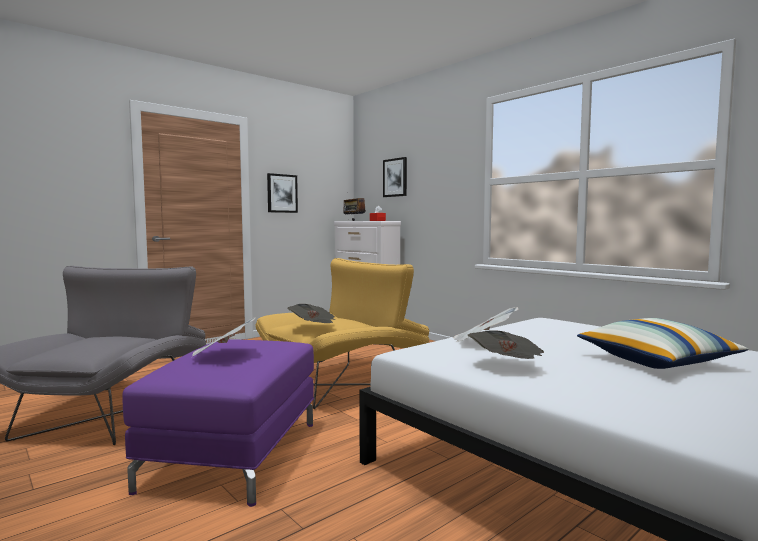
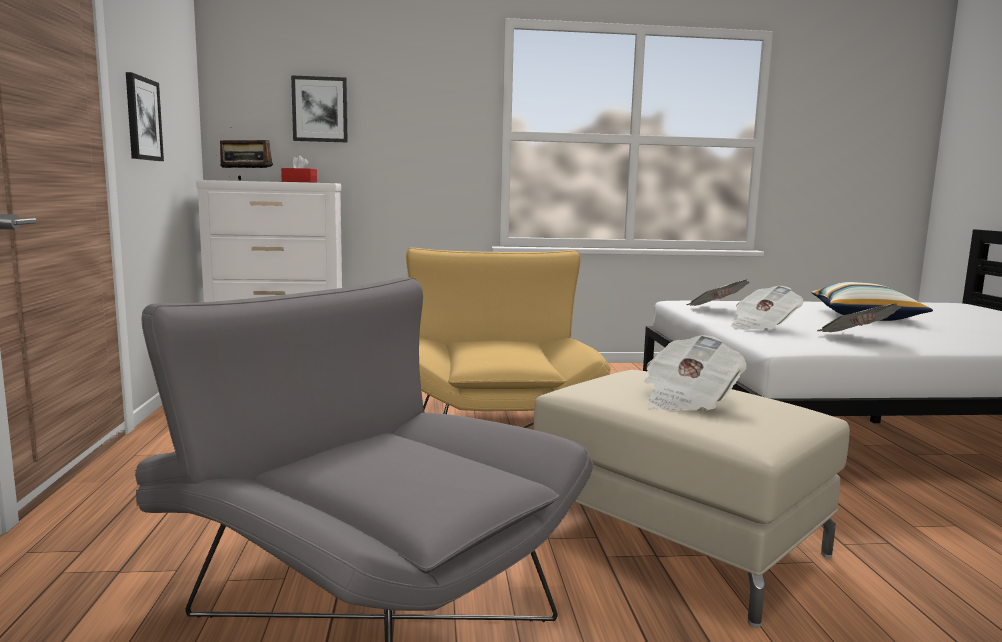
camera: 55 degrees left, 5 degrees up
(233, 454) = (675, 540): purple ottoman -> beige ottoman
(313, 327) = (527, 355): newspaper -> newspaper (715, 309)

